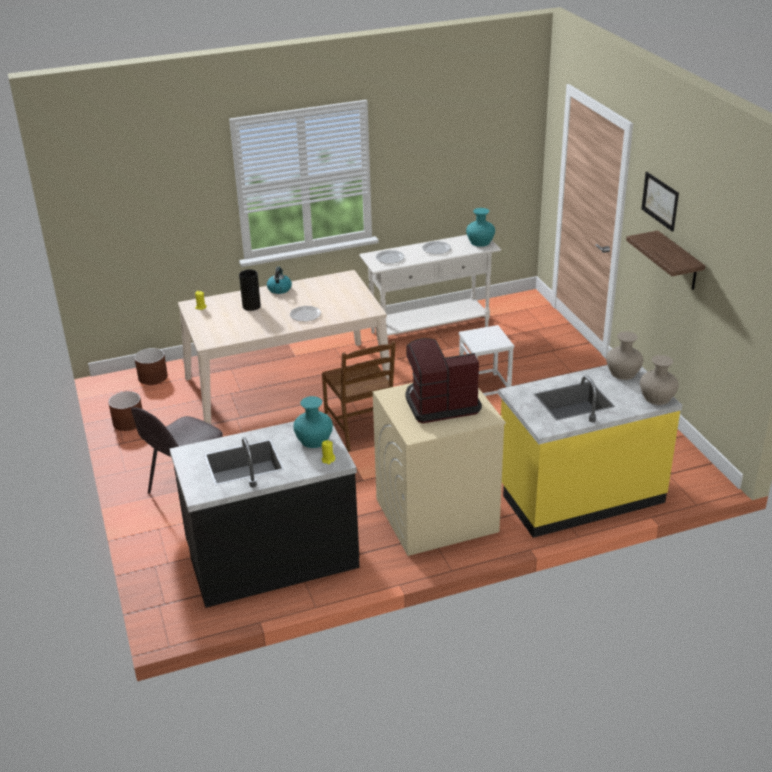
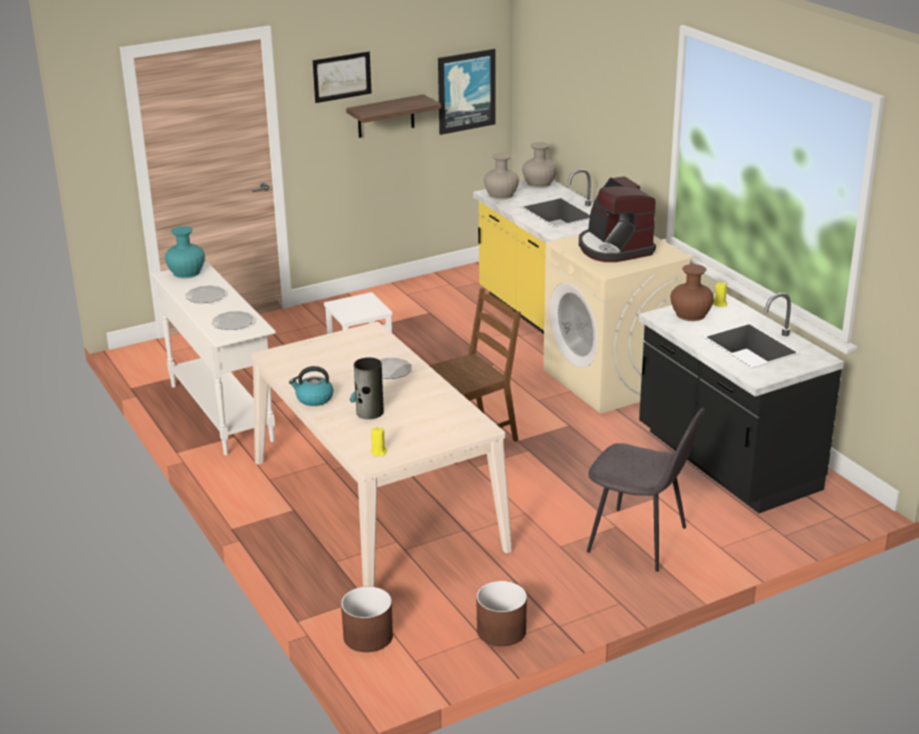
camera: 100 degrees left, 5 degrees down
(314, 440) = (690, 314): turquoise vase -> brown vase
(734, 292) = (466, 91): none -> picture

